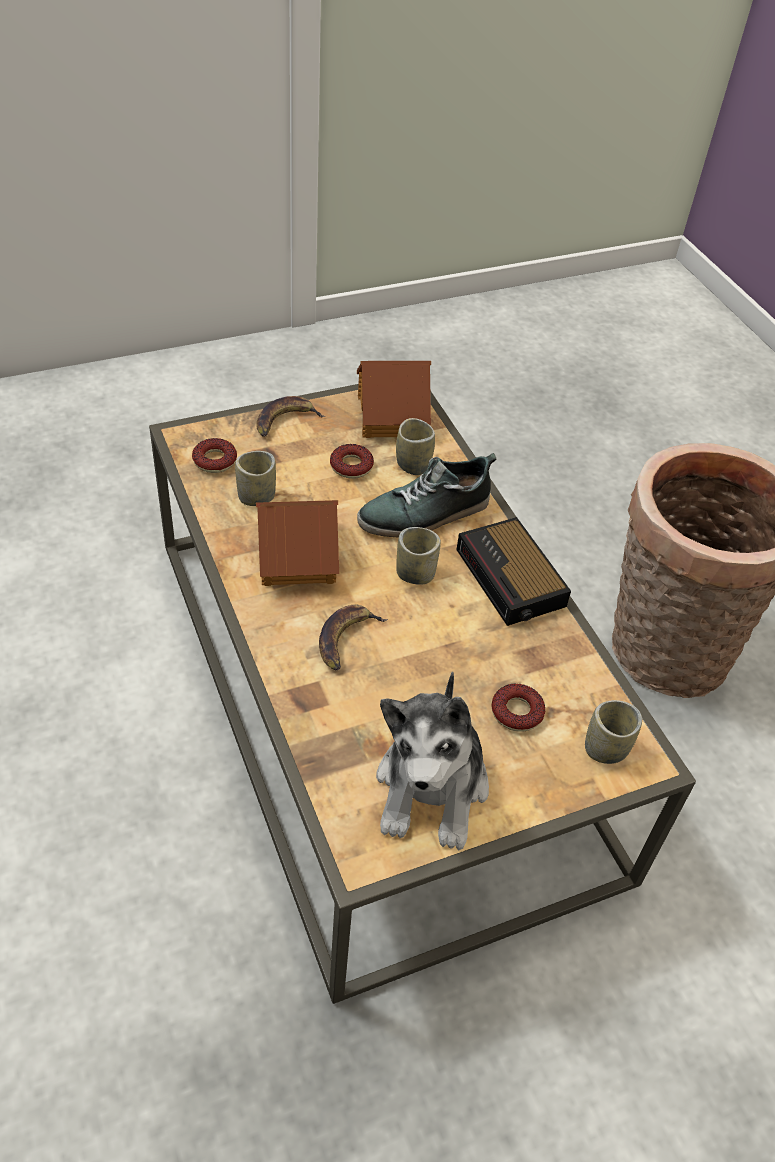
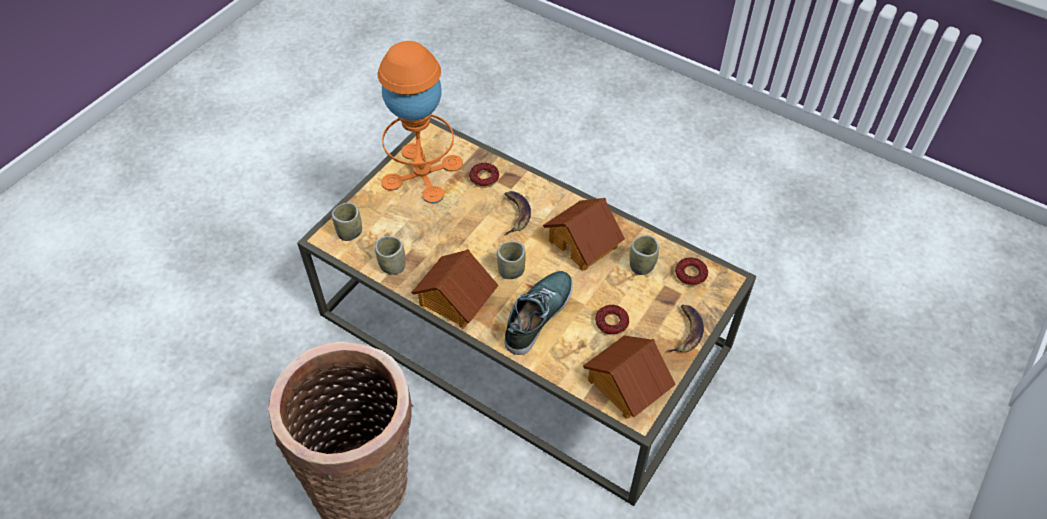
camera: 150 degrees right, 5 degrees up
(413, 464) = (576, 349): cup -> cup (392, 266)
(432, 787) = (422, 173): plush toy -> orange table lamp
(511, 579) = (454, 299): alarm clock -> toy house
(517, 712) = (404, 226): donut -> donut (484, 178)

